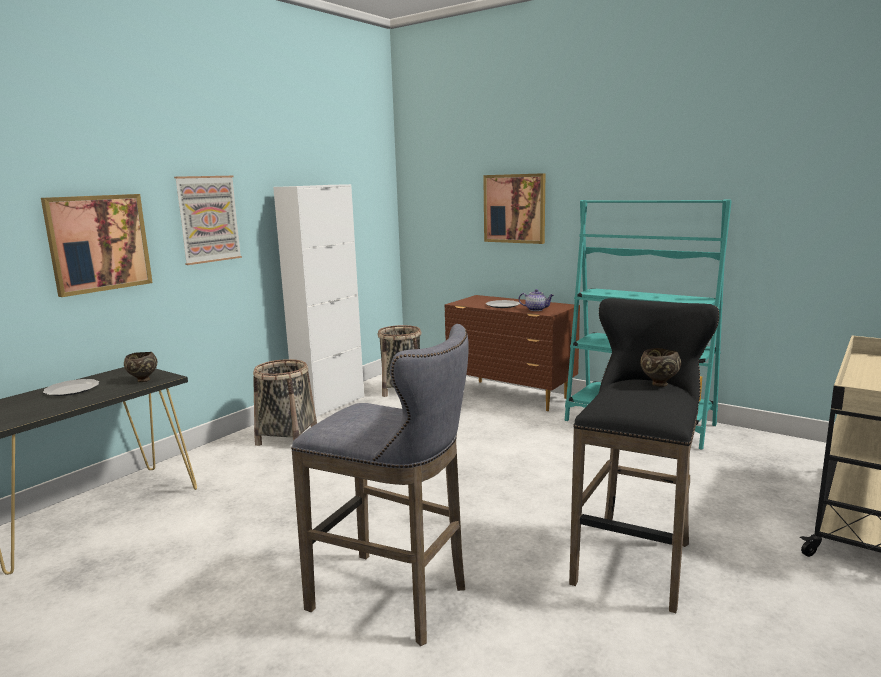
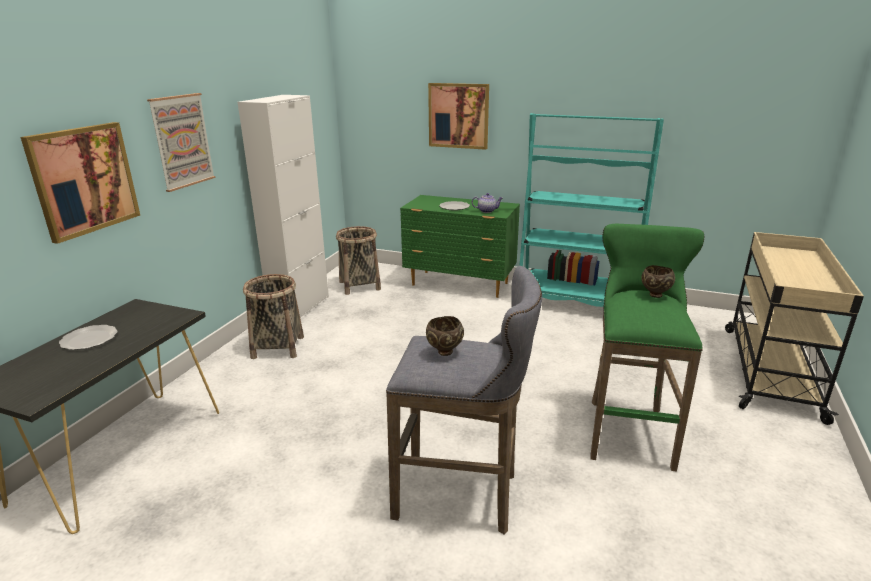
camera: 15 degrees left, 10 degrees up
(142, 380) = (160, 320): brown bowl -> brown bowl (444, 352)
(511, 396) = (460, 284): brown dresser -> green dresser
(635, 559) = (628, 429): black stool -> green stool

